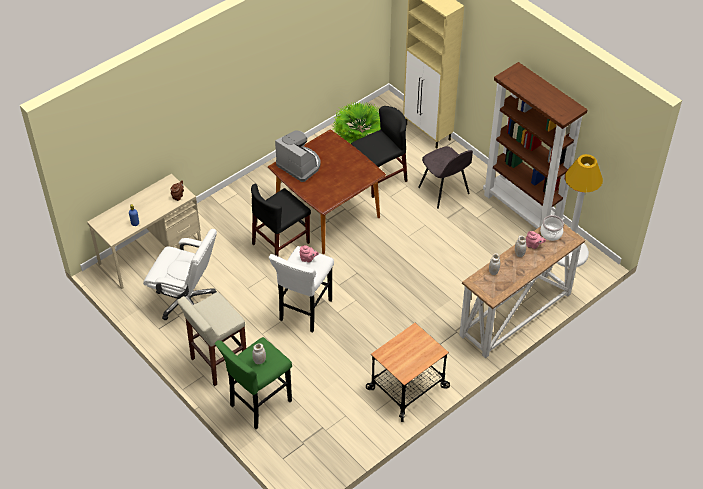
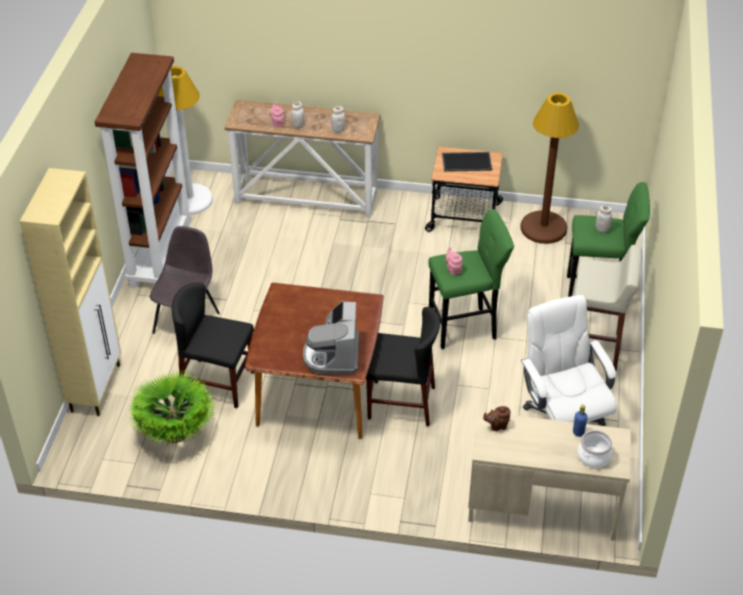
camera: 130 degrees left, 5 degrees down
(304, 312) = (465, 328): white stool -> green stool
(349, 426) = (543, 228): none -> brown floor lamp
(414, 356) = (467, 161): none -> tray
(551, 233) = (250, 120): cooking pot -> cooking pot (594, 457)

